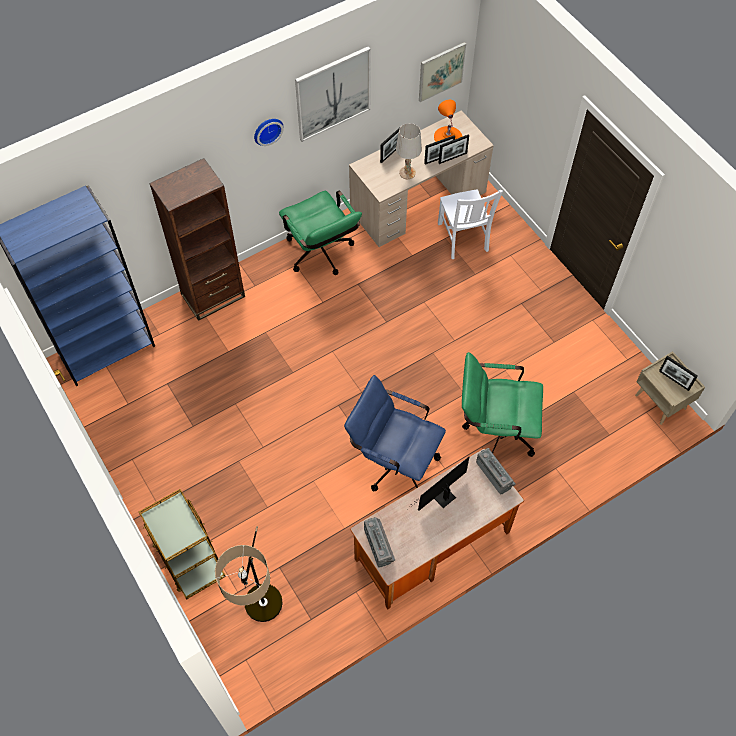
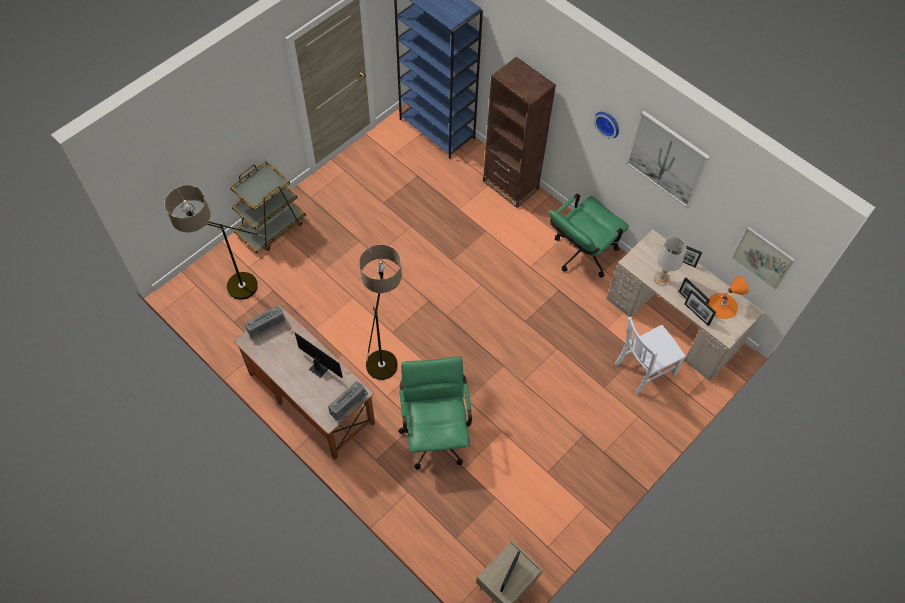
camera: 75 degrees right, 0 degrees up
(393, 460) = (385, 354): blue office chair -> floor lamp

